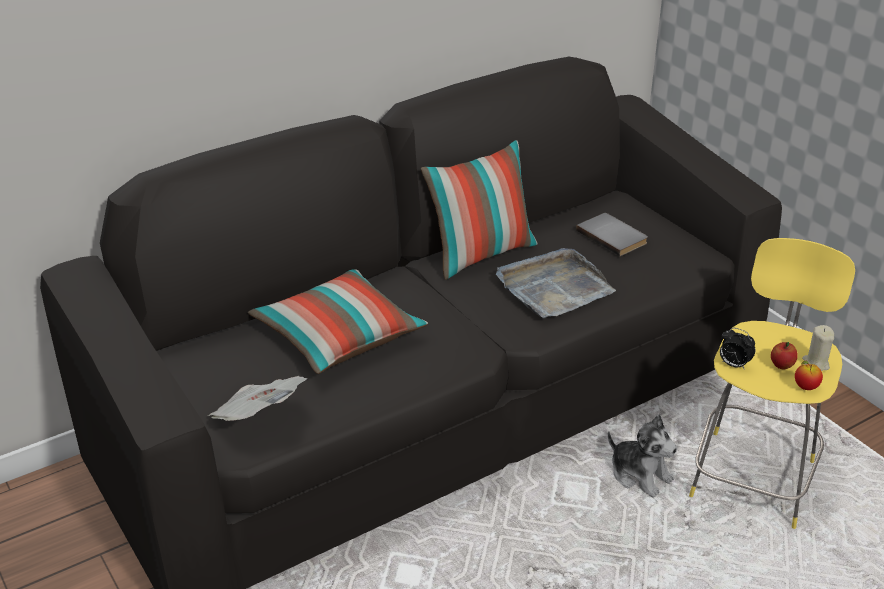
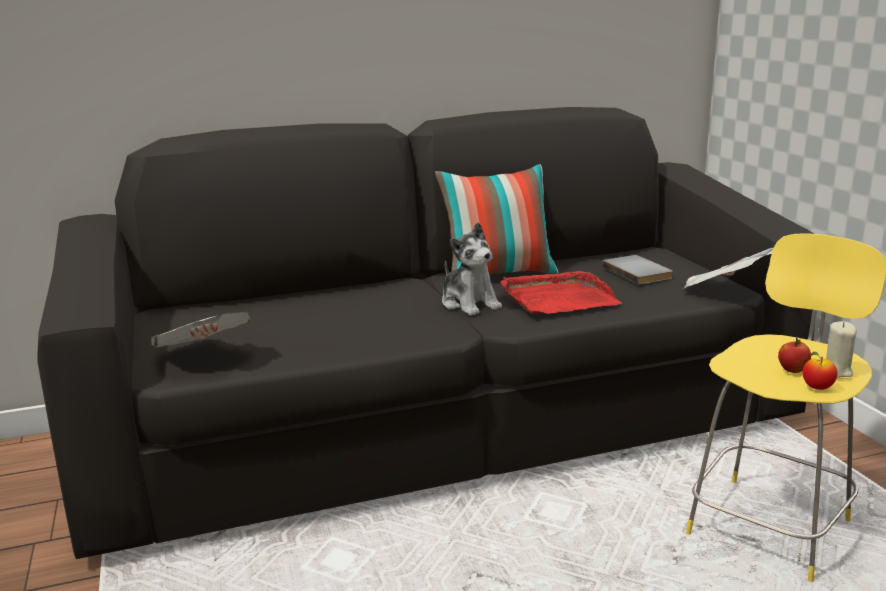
camera: 15 degrees right, 15 degrees down
(339, 337) = (325, 315): pillow -> none
(553, 287) = (557, 298): grey tray -> red tray
(640, 475) = (634, 507): plush toy -> plush toy (469, 304)
(698, 259) = (723, 291): none -> newspaper
(733, 365) = (732, 364): alarm clock -> none

